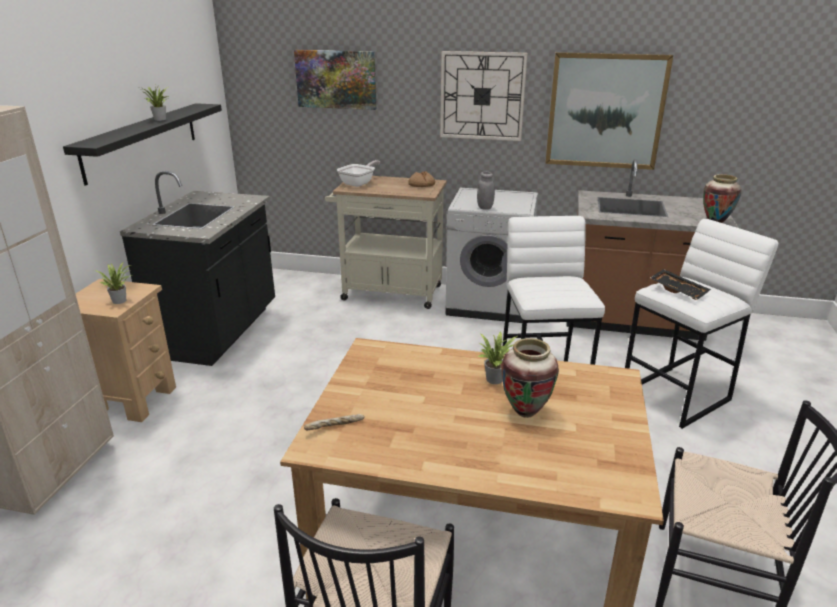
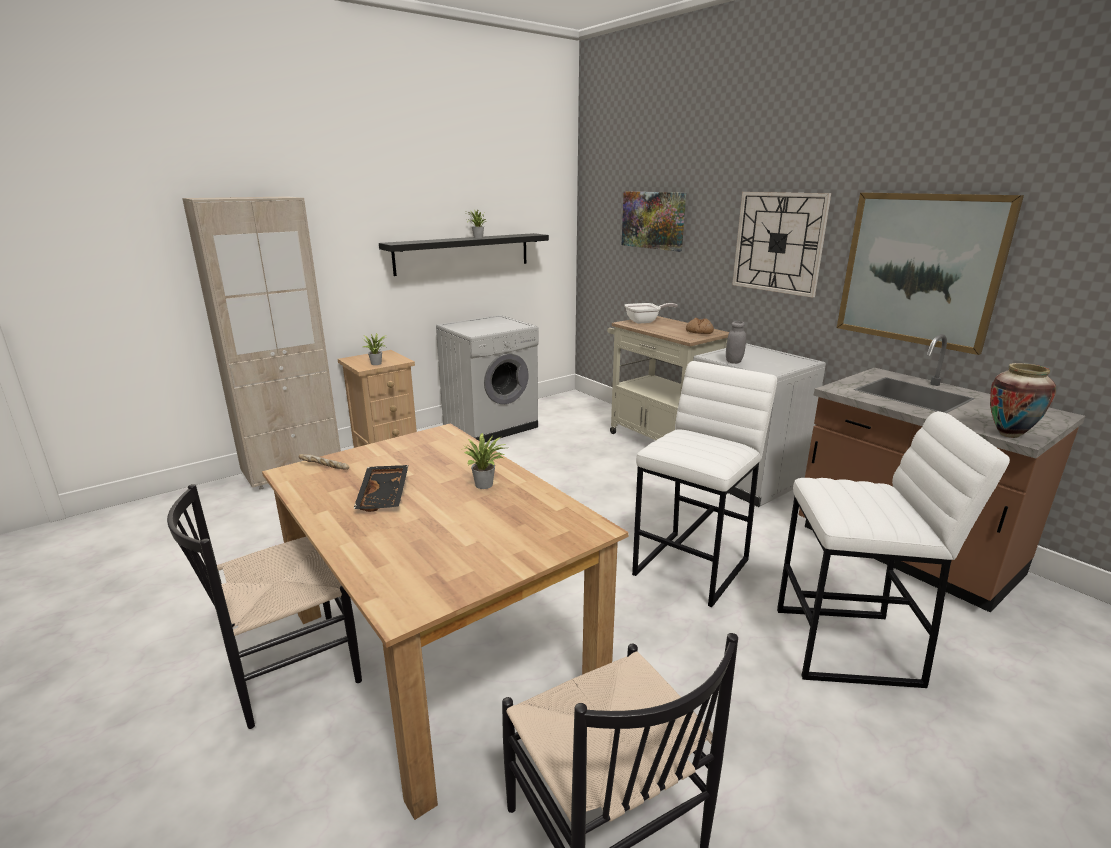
camera: 40 degrees right, 5 degrees down
(219, 332) = (492, 427): black counter -> white washing machine
(525, 412) = (457, 515): vase -> none
(679, 290) = (843, 491): black tray -> black tray (385, 495)

